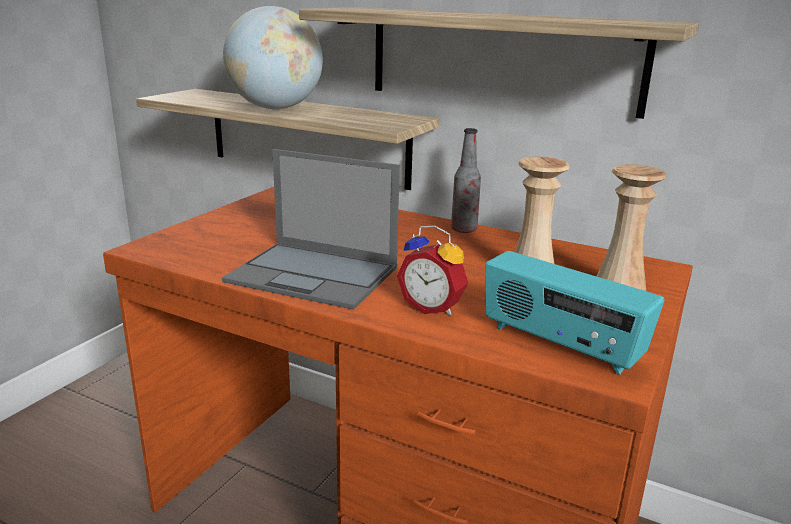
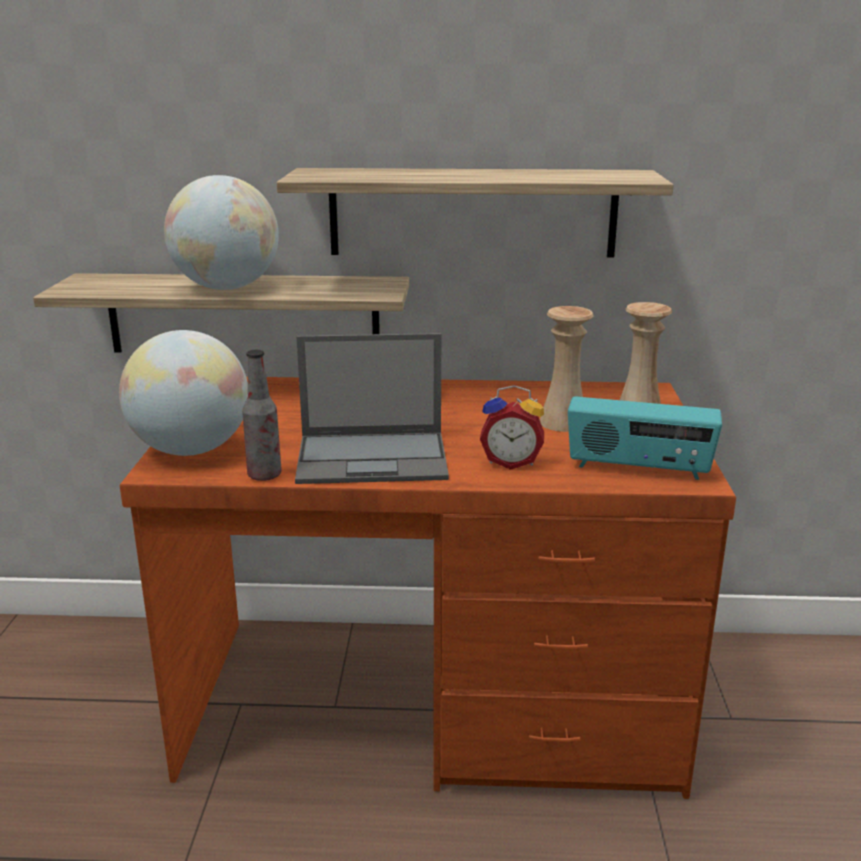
camera: 25 degrees left, 0 degrees up
(186, 237) = (191, 450): none -> globe
(464, 229) = (457, 387): bottle -> bottle (264, 475)

